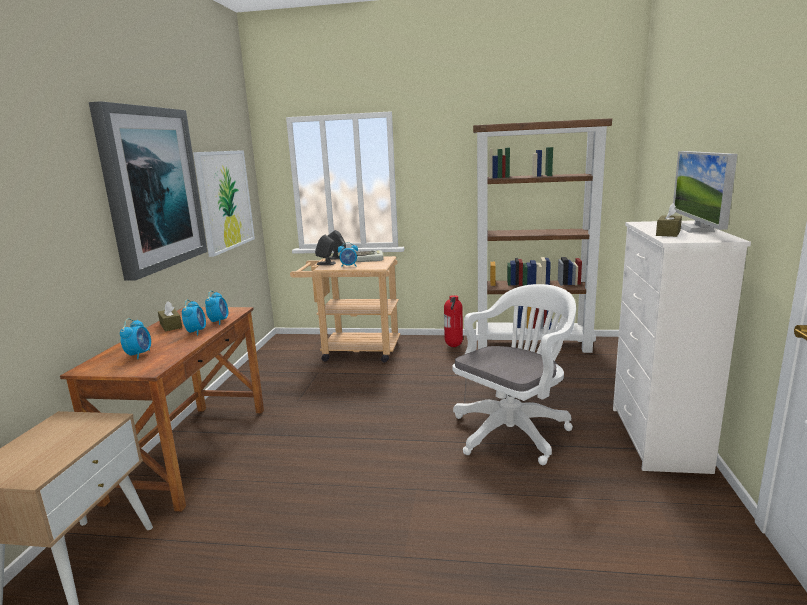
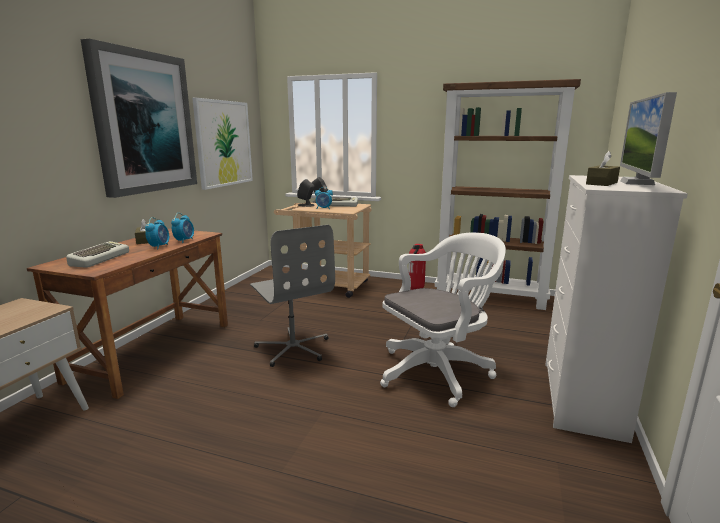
camera: 10 degrees right, 0 degrees up
(139, 354) = (99, 259): alarm clock -> keyboard
(352, 427) = (293, 348): none -> grey office chair

